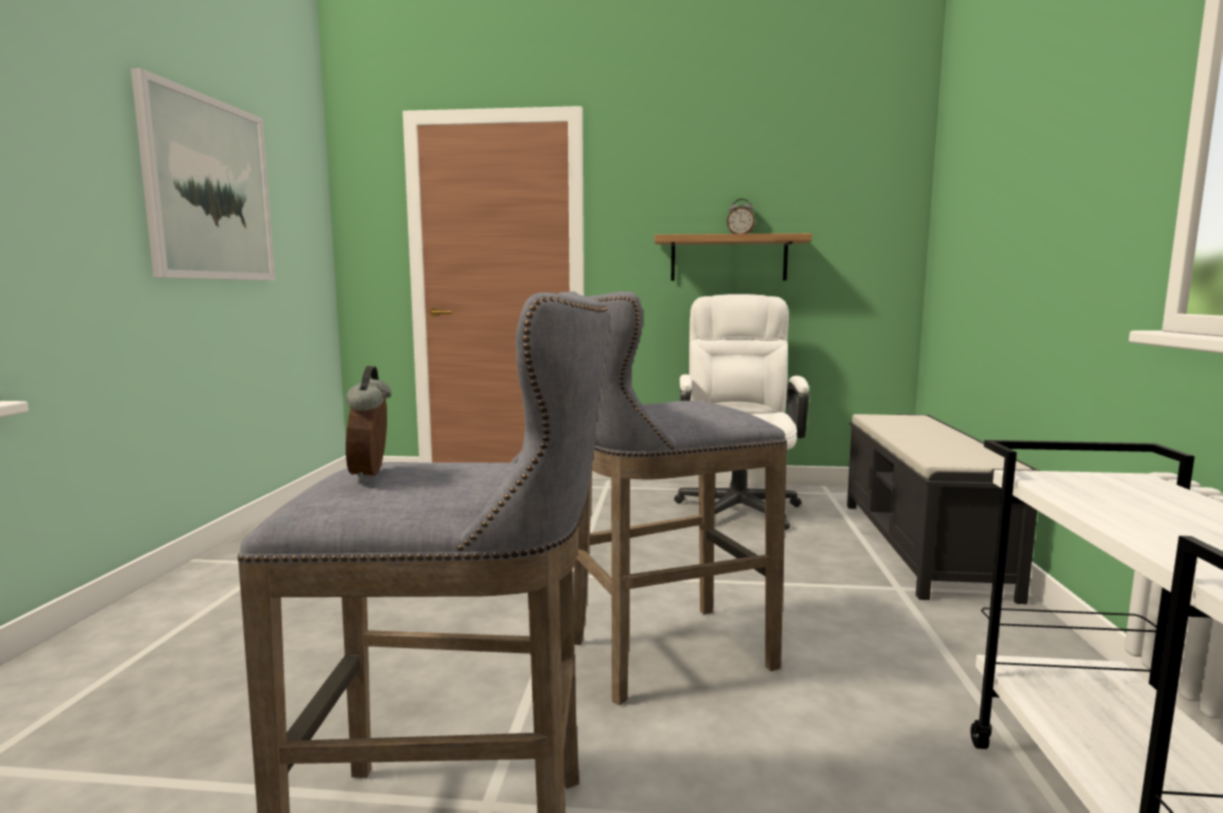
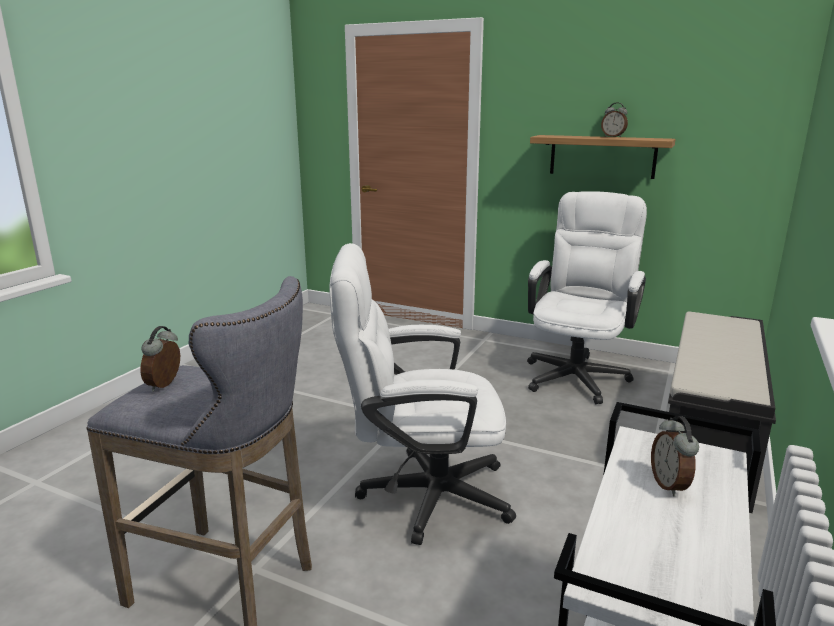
camera: 20 degrees right, 10 degrees up
(209, 189) = (192, 113): picture -> none
(660, 656) = (420, 495): grey stool -> white office chair
(1138, 504) = (670, 485): none -> alarm clock

